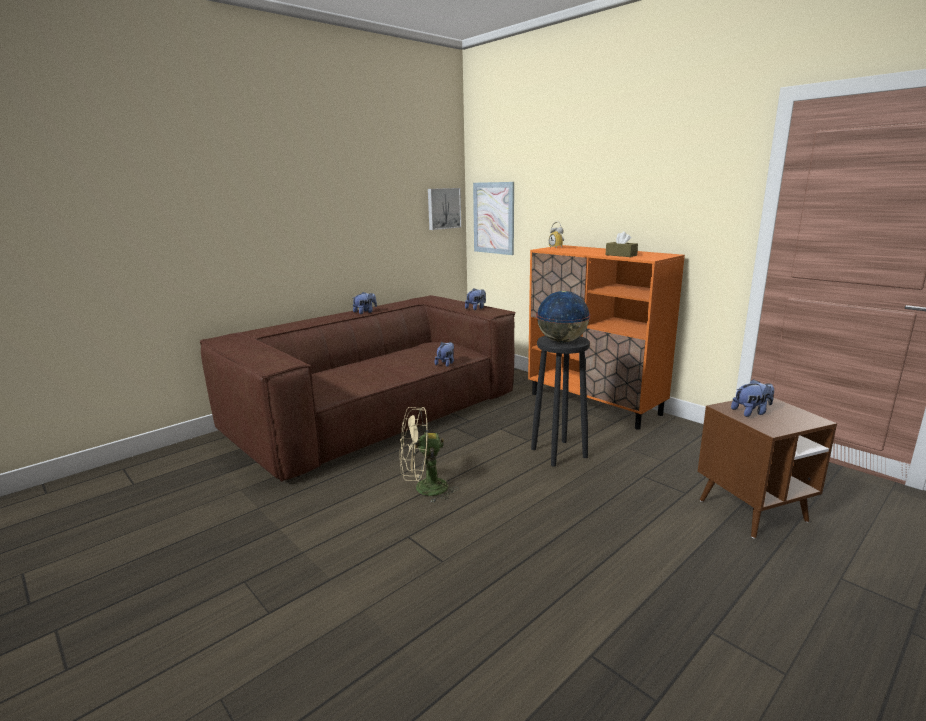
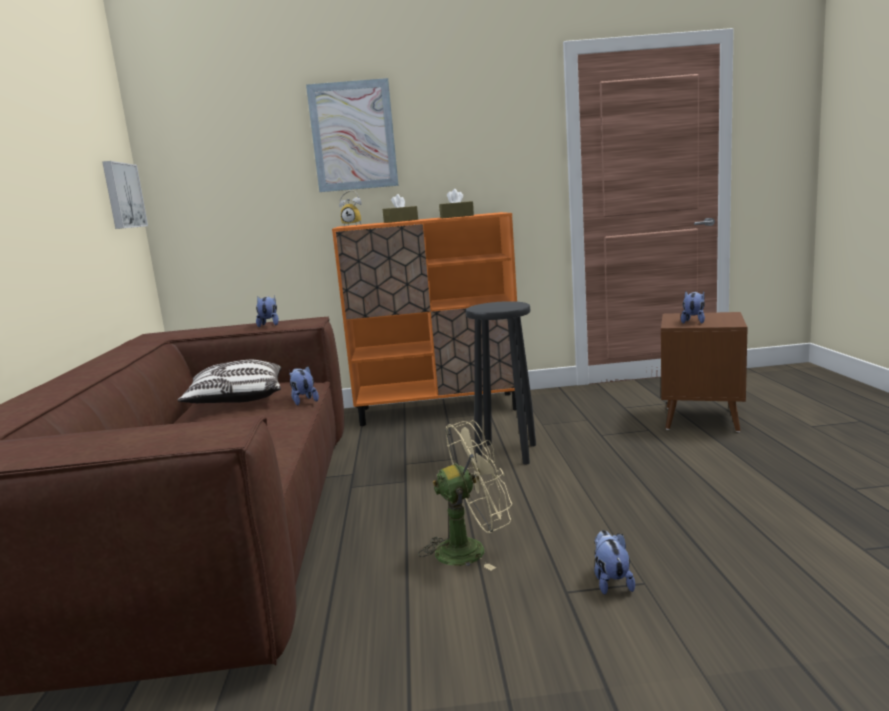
camera: 50 degrees left, 5 degrees down
(365, 312) = (104, 366): plush toy -> plush toy (611, 581)
(424, 350) = (236, 400): none -> pillow
(424, 489) = (470, 549): beige fan -> beige fan turned 135 degrees counterclockwise
(493, 218) = (206, 206): picture -> picture (353, 136)
(562, 341) = (501, 306): globe -> none
(592, 250) = (401, 221): none -> brown tissue box

